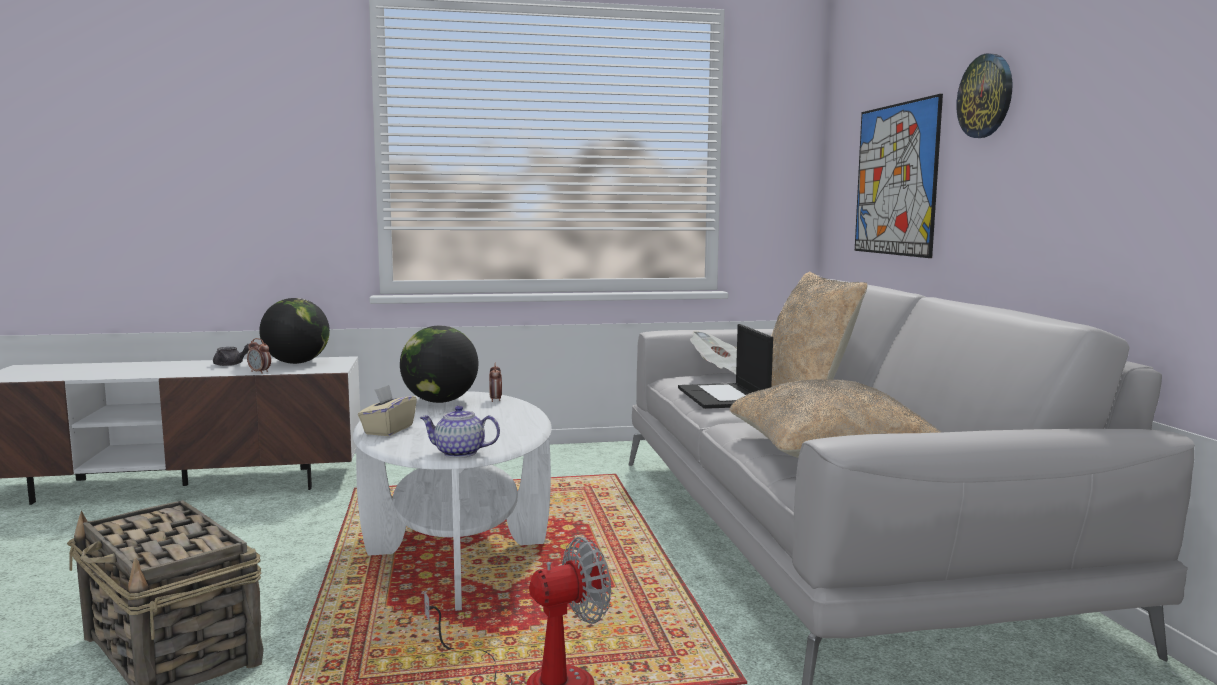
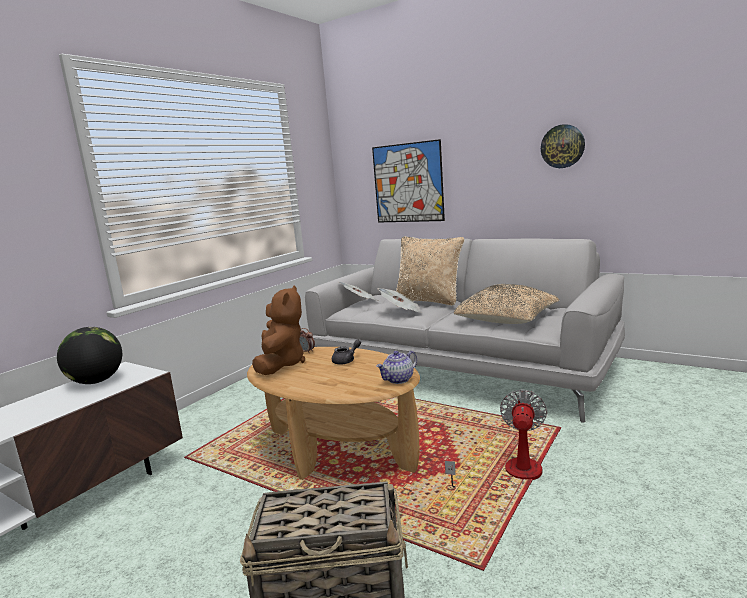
camera: 45 degrees left, 5 degrees up
(232, 364) = (40, 403): grey teapot -> grey teapot (346, 360)
(260, 372) = (96, 397): alarm clock -> none
(388, 430) = (318, 388): beige tissue box -> none
(440, 401) = (281, 364): globe -> brown plush toy
(457, 550) = (338, 450): white coffee table -> brown coffee table
(724, 397) = (401, 311): laptop -> newspaper
(985, 96) = (473, 141): wall clock -> wall clock (562, 146)

